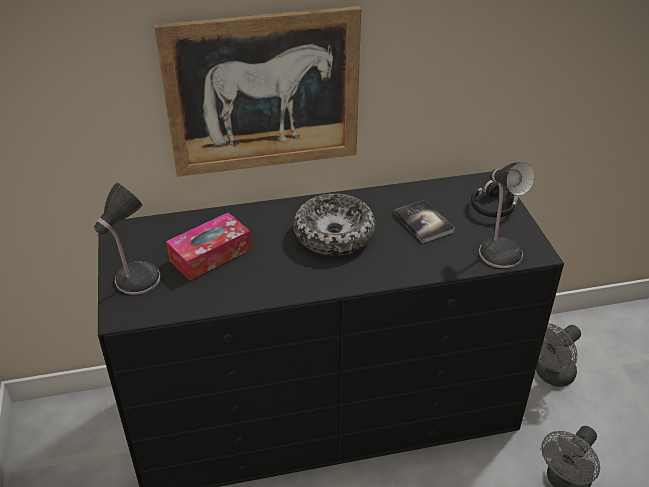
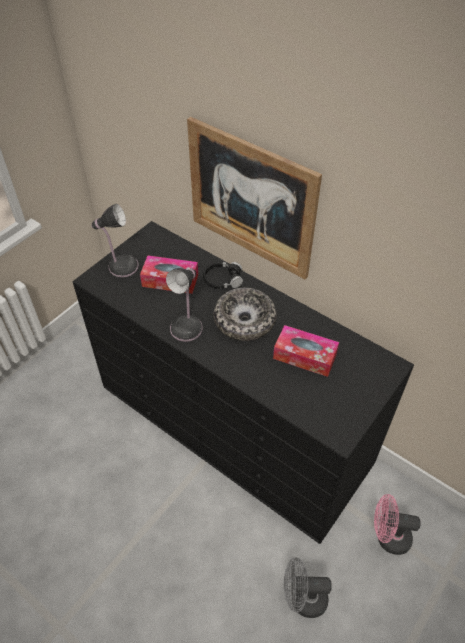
camera: 50 degrees right, 10 degrees up
(424, 222) = (304, 356): book -> tissue box
(493, 207) = (364, 384): black headphones -> black headphones (222, 279)
(499, 252) = (318, 414): table lamp -> table lamp (187, 327)
(551, 376) = (387, 537): grey fan -> pink fan

